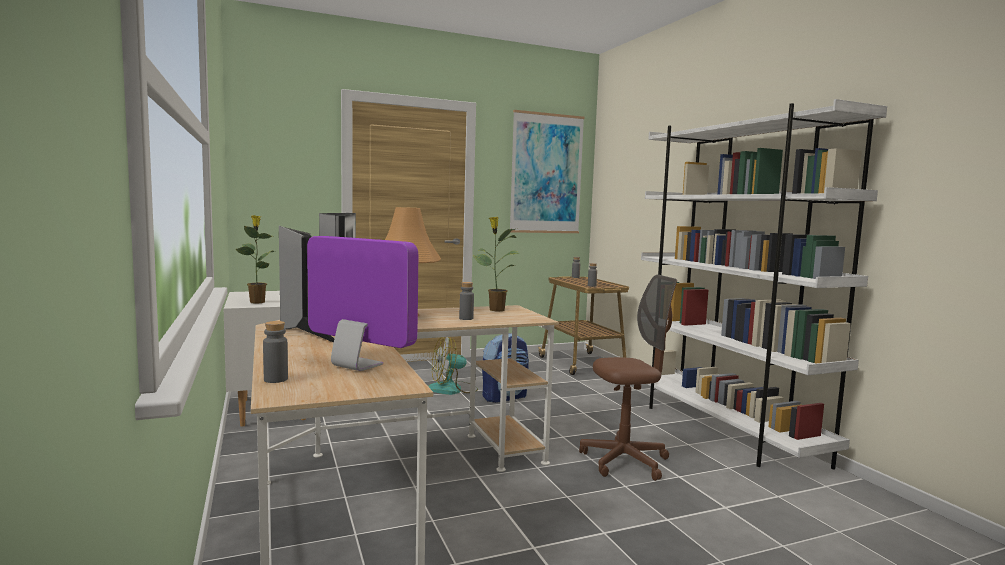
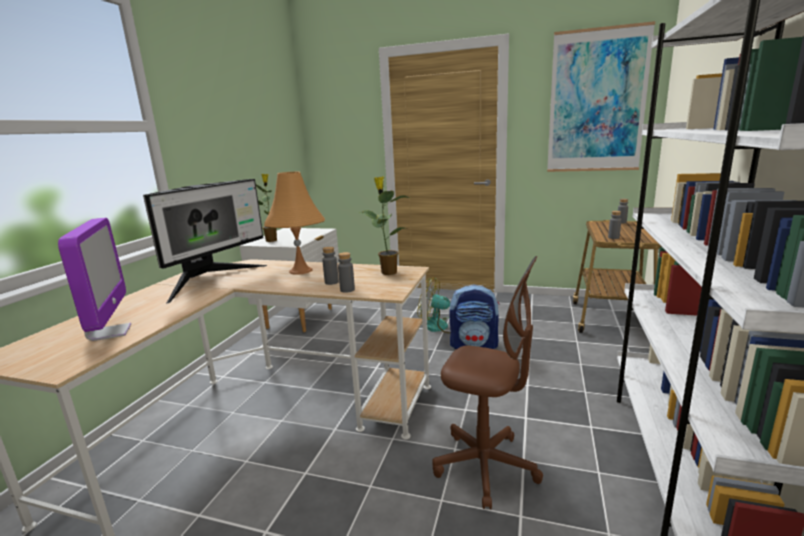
camera: 40 degrees right, 10 degrees up
(275, 379) = (39, 337): grey bottle -> grey bottle (347, 290)

